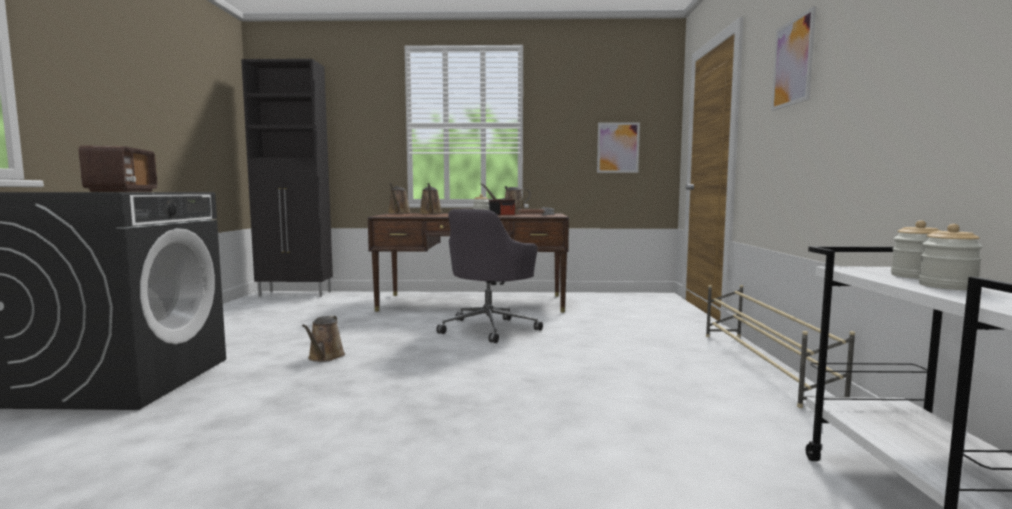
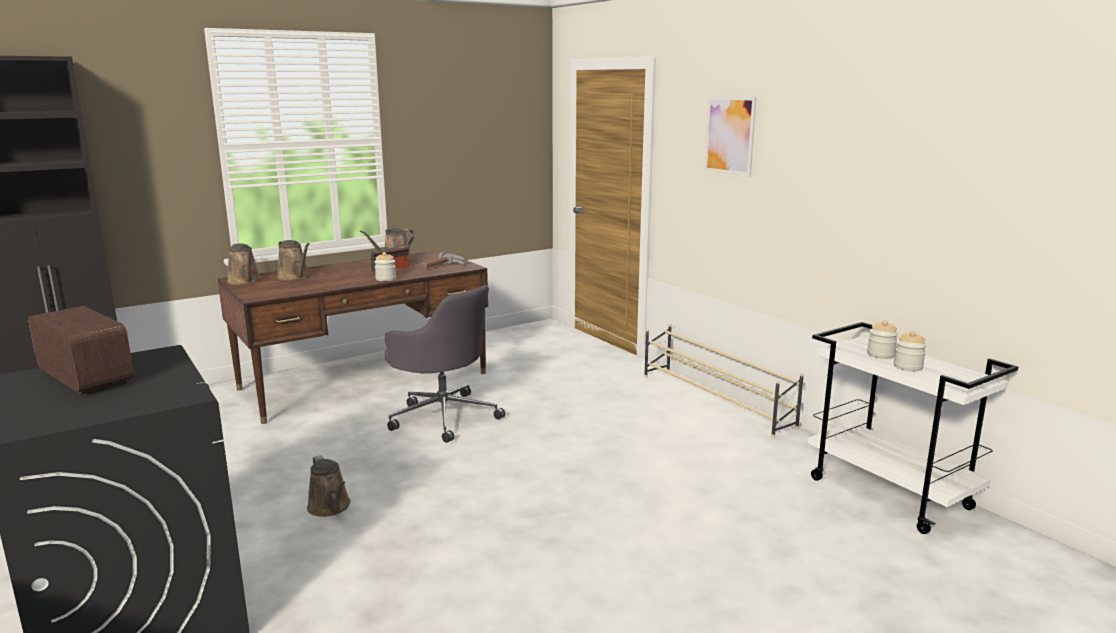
camera: 35 degrees left, 10 degrees up
(489, 328) = (443, 416): grey office chair -> grey office chair turned 45 degrees counterclockwise
(618, 147) = (490, 162): picture -> none

